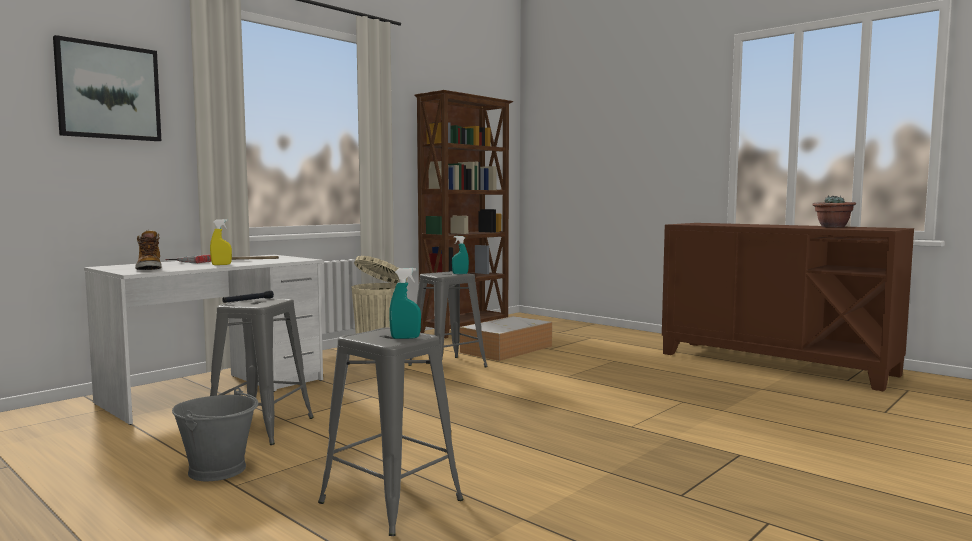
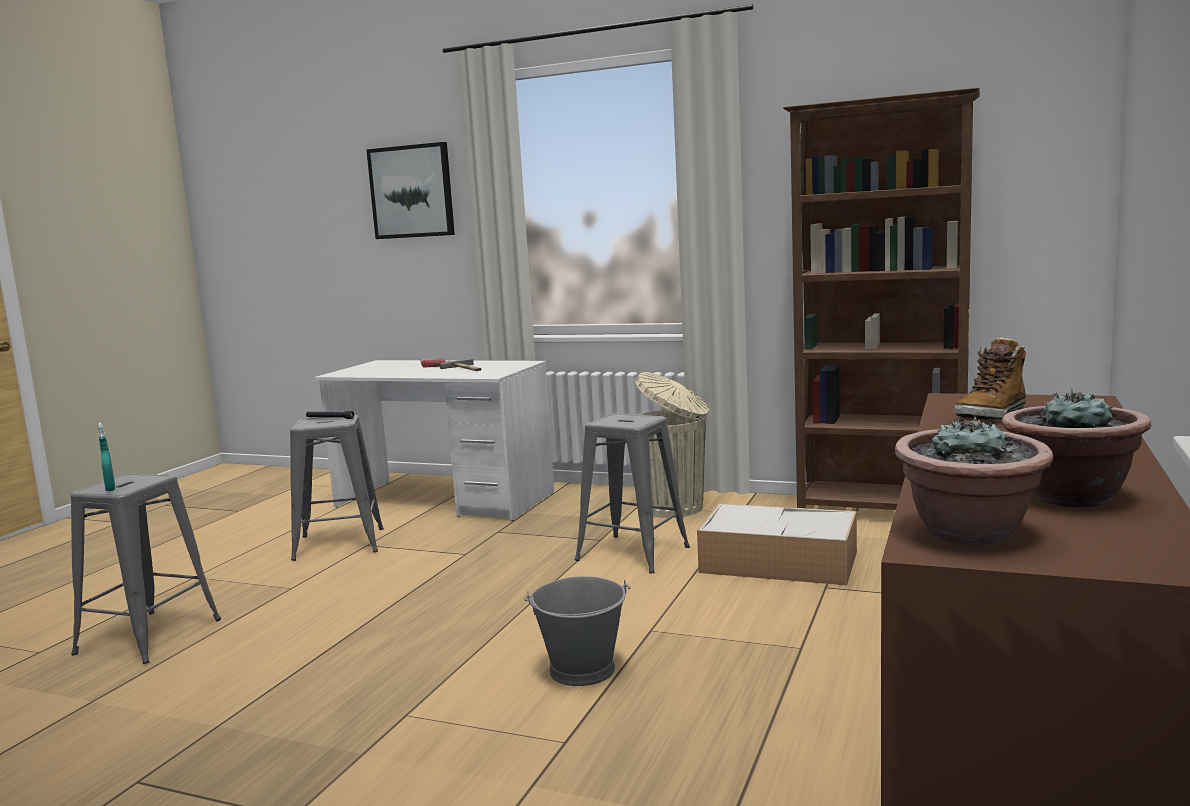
camera: 70 degrees right, 5 degrees up
(149, 269) = (364, 370): boot -> boot (991, 414)
(218, 470) = (229, 562): grey bucket -> grey bucket (583, 670)
(221, 264) = (413, 373): yellow spray bottle -> none
(460, 274) = (629, 423): turquoise spray bottle -> none
(869, 229) = (970, 534): none -> potted plant

